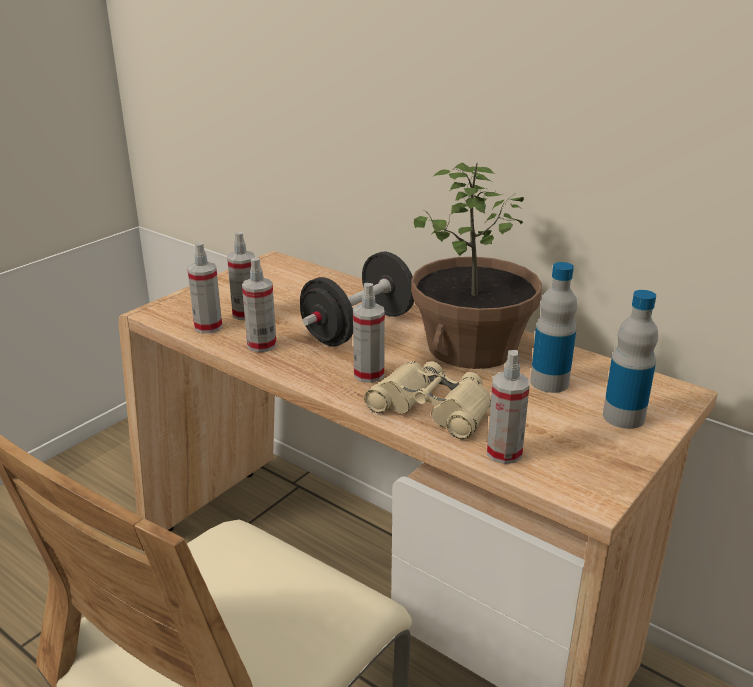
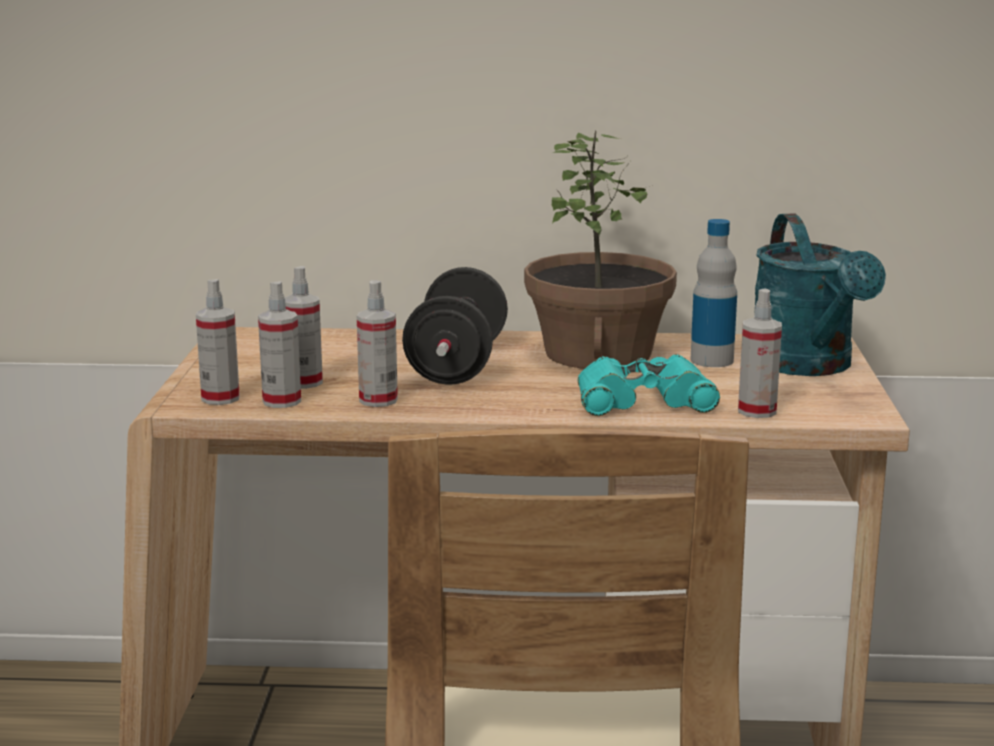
camera: 35 degrees left, 10 degrees down
(369, 374) = (538, 394): spray bottle -> spray bottle (220, 398)
(432, 408) = (643, 400): beige binoculars -> turquoise binoculars
(623, 417) = (809, 366): bottle -> turquoise watering can

